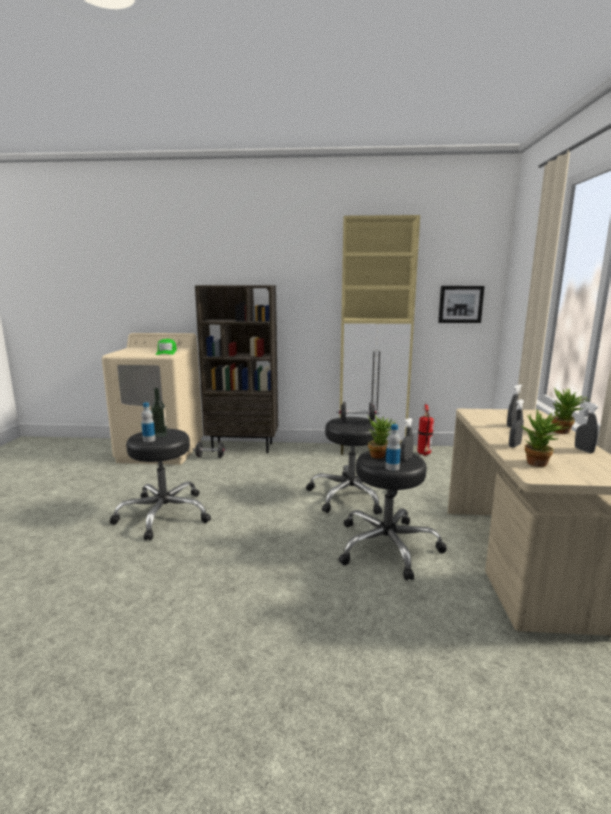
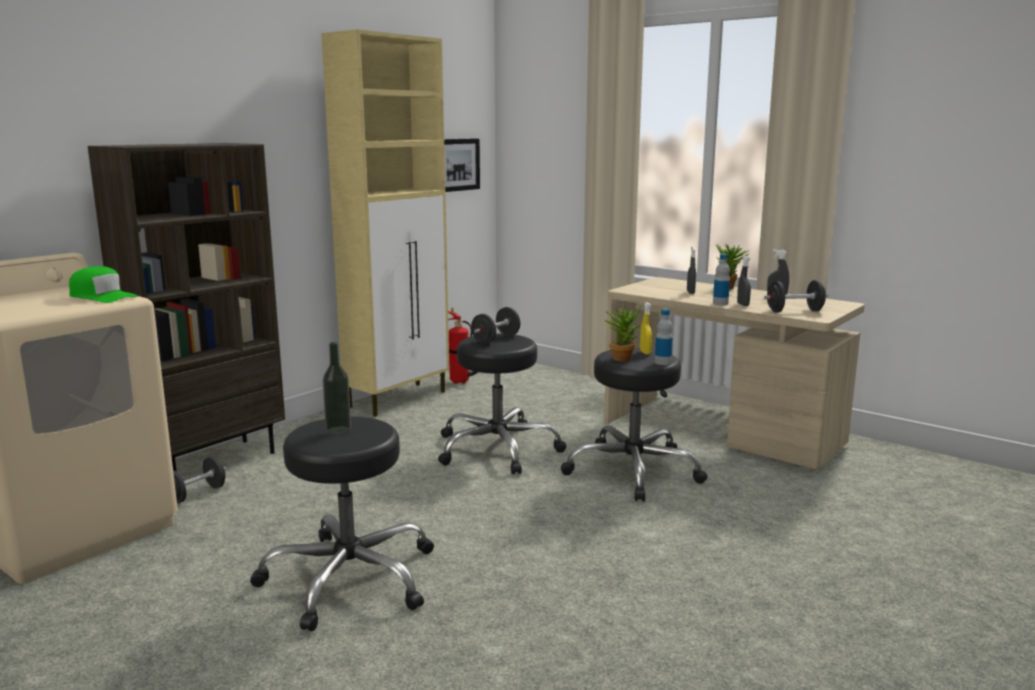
camera: 55 degrees left, 0 degrees up
(149, 440) = (350, 440): bottle -> bottle (720, 303)
(406, 458) = (645, 352): grey spray bottle -> yellow spray bottle
(538, 465) = (794, 311): potted plant -> black dumbbell

